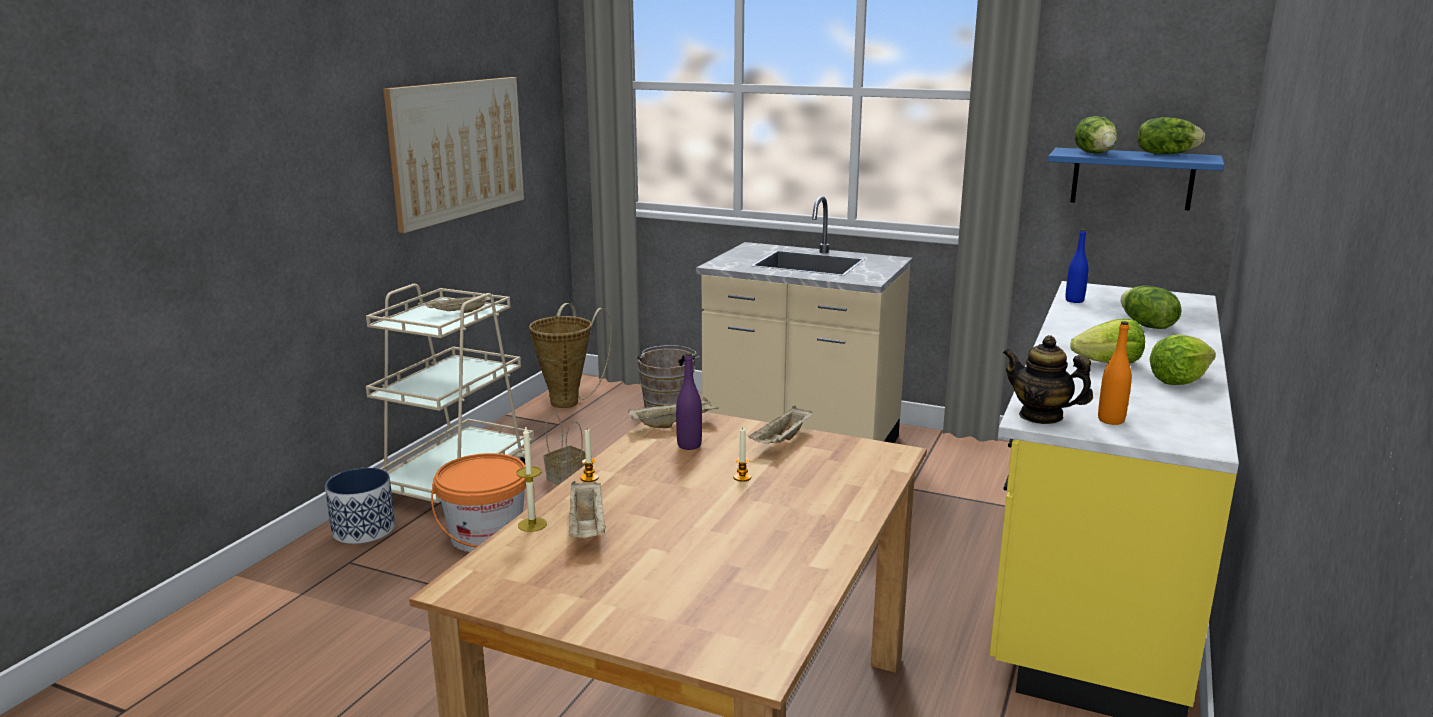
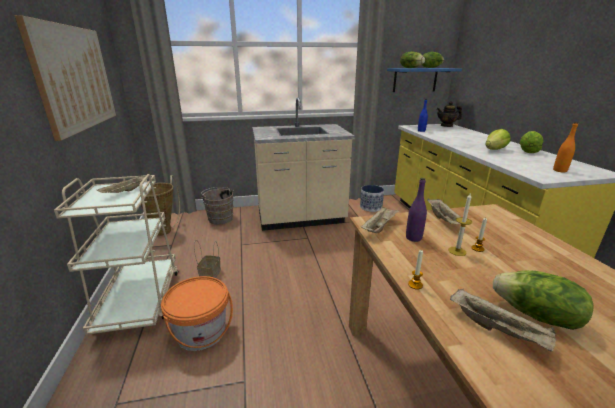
camera: 35 degrees left, 5 degrees up
(364, 530) = (104, 369): planter -> planter (371, 207)
(532, 524) = (467, 348): candle -> candle (457, 251)
(1041, 416) = (540, 175): teapot -> teapot (447, 125)
(1146, 325) = (463, 135): lettuce -> lettuce (536, 316)

